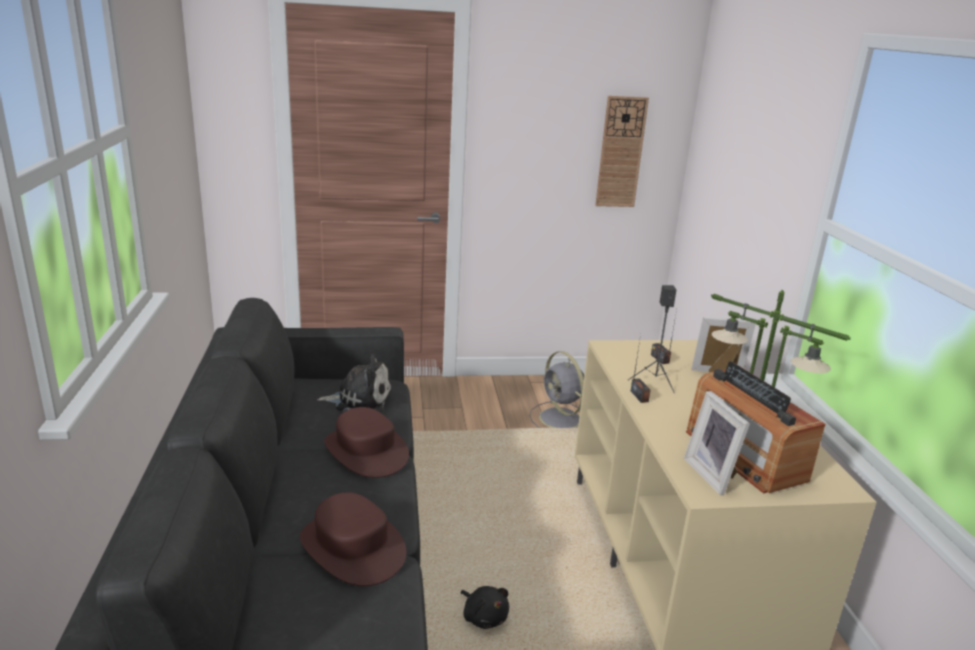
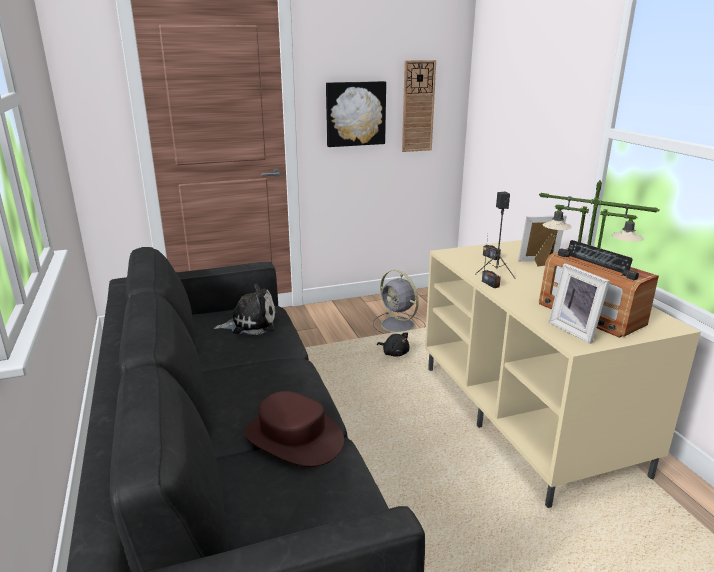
camera: 10 degrees left, 0 degrees up
(365, 451) = (272, 362): brown hat -> none
(484, 617) = (393, 483): black plush toy -> black plush toy (394, 353)
(539, 155) = (355, 113): none -> picture

